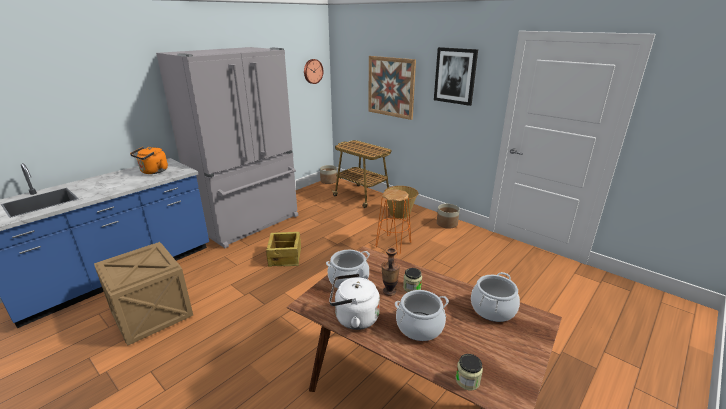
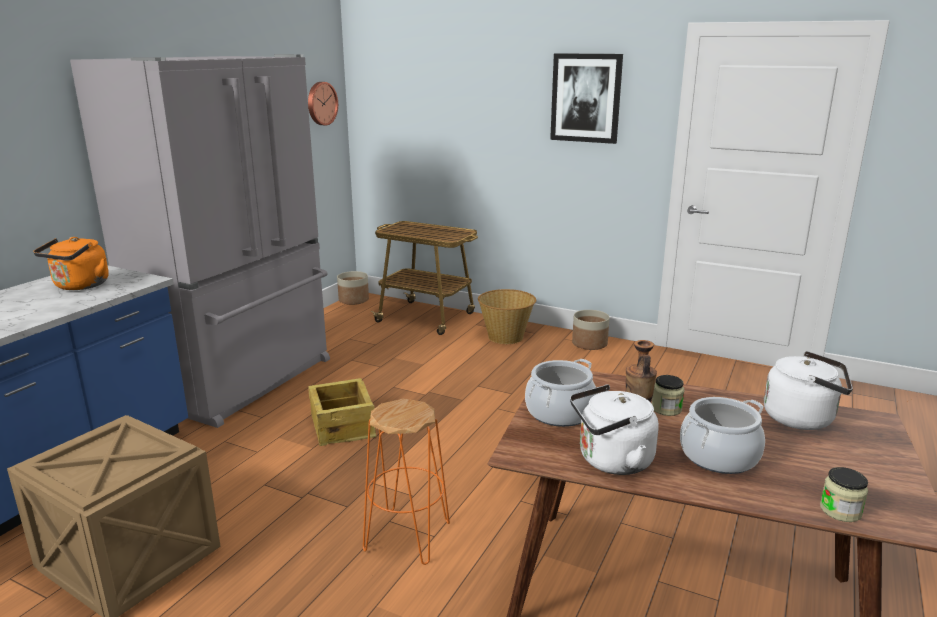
camera: 15 degrees left, 5 degrees down
(391, 87) = (469, 124): picture -> none
(393, 244) = (521, 383): orange stool -> orange stool (407, 536)
(493, 309) = (802, 418): cooking pot -> white kettle

